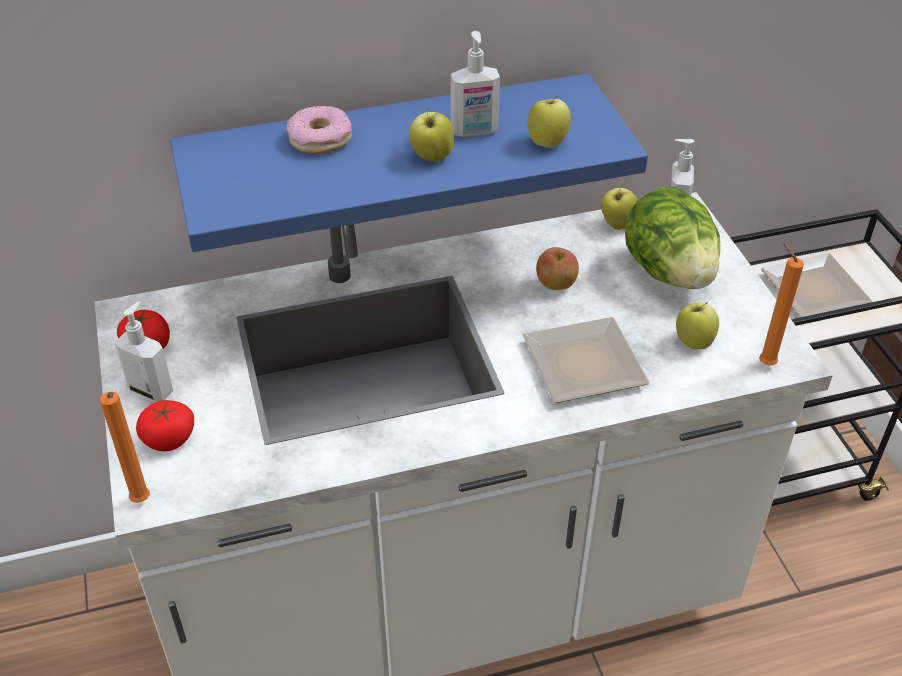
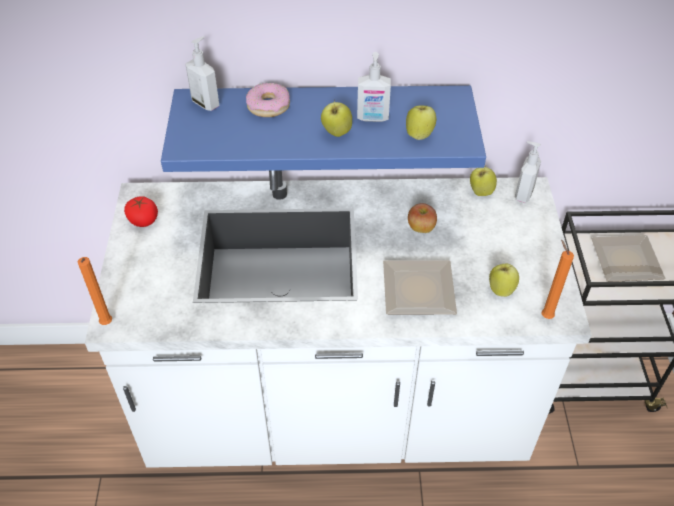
camera: 15 degrees right, 5 degrees up
(151, 389) = (136, 250): soap dispenser -> soap dispenser (206, 103)
(169, 438) = (136, 285): tomato -> none
(669, 271) = (503, 234): lettuce -> none

